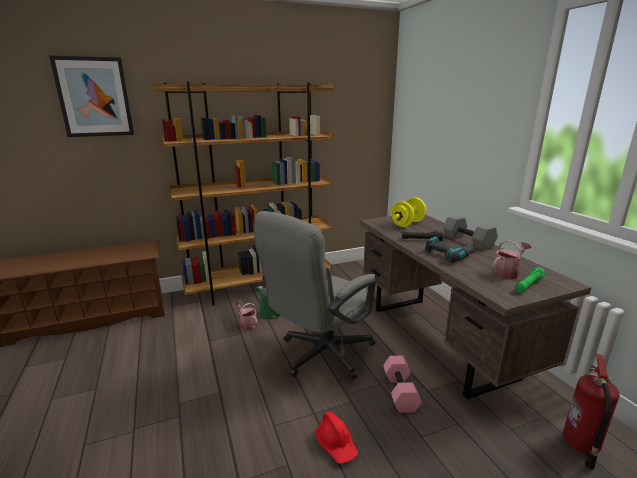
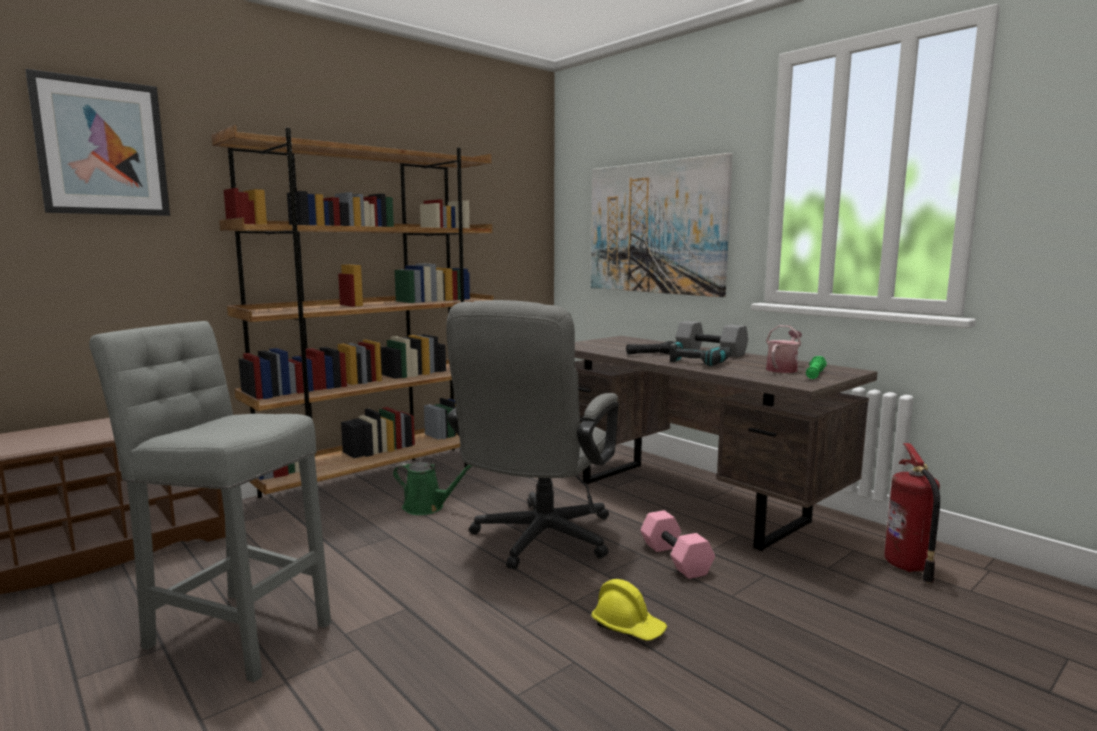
camera: 20 degrees left, 10 degrees down
(130, 386) = (234, 631): none -> grey stool
(247, 324) = (393, 524): watering can -> none
(336, 444) = (628, 627): red hard hat -> yellow hard hat
(407, 224) = (618, 344): yellow dumbbell -> none
(452, 137) = (655, 228): none -> picture

